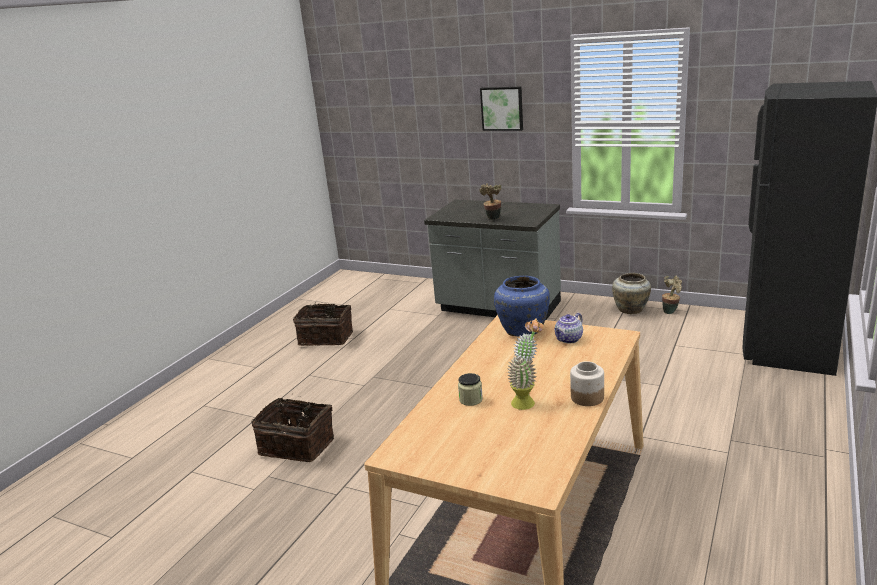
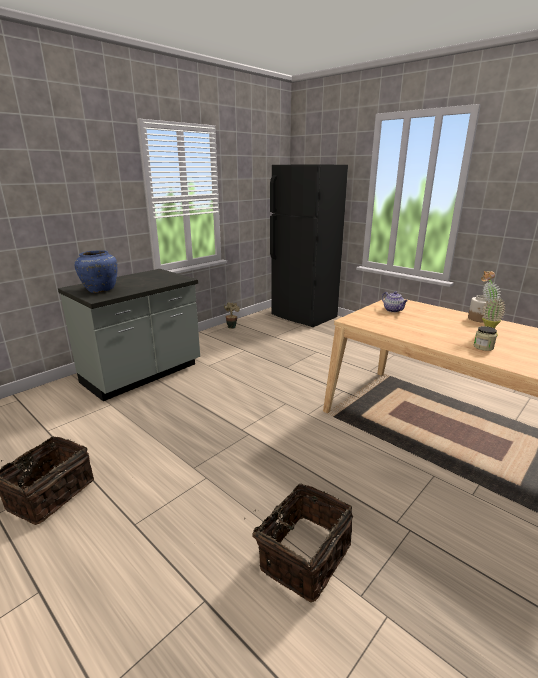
camera: 75 degrees left, 0 degrees up
(492, 219) = (151, 285): potted plant -> none
(502, 108) = (82, 187): picture -> none
(523, 330) = (370, 318): blue vase -> blue vase (100, 290)
(631, 310) = (215, 335): beige vase -> none

